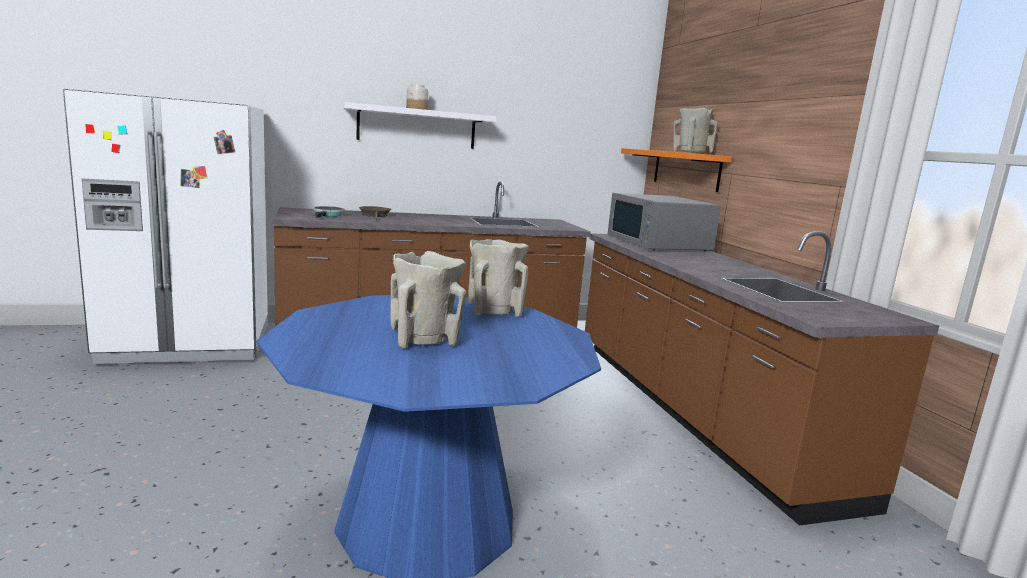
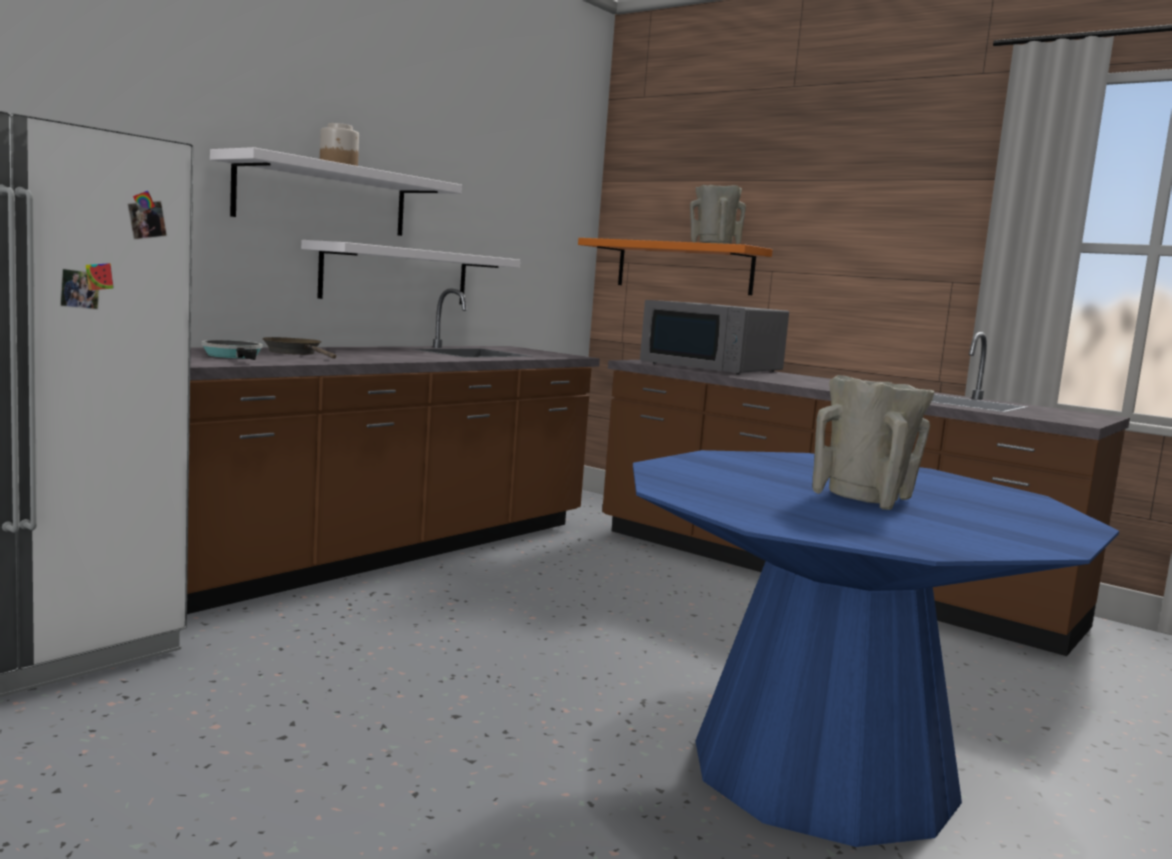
camera: 35 degrees left, 5 degrees down
(470, 172) = (396, 275): none -> white shelf
(495, 311) = (798, 460): beige vase -> none

